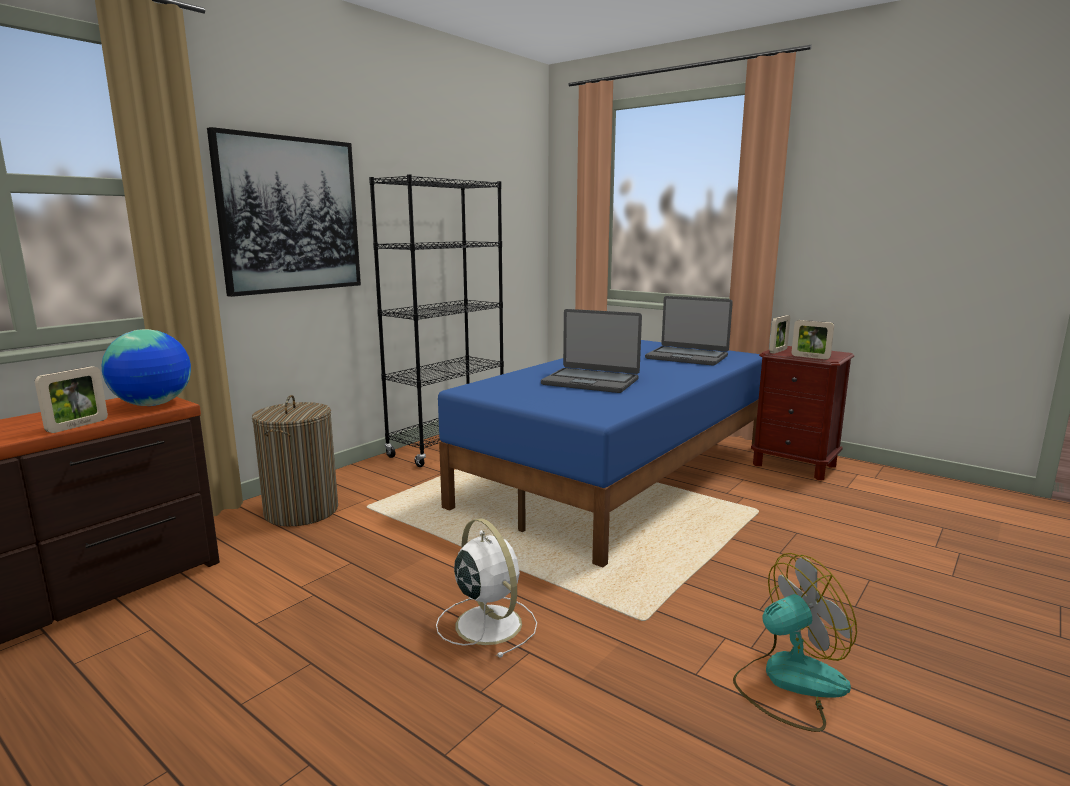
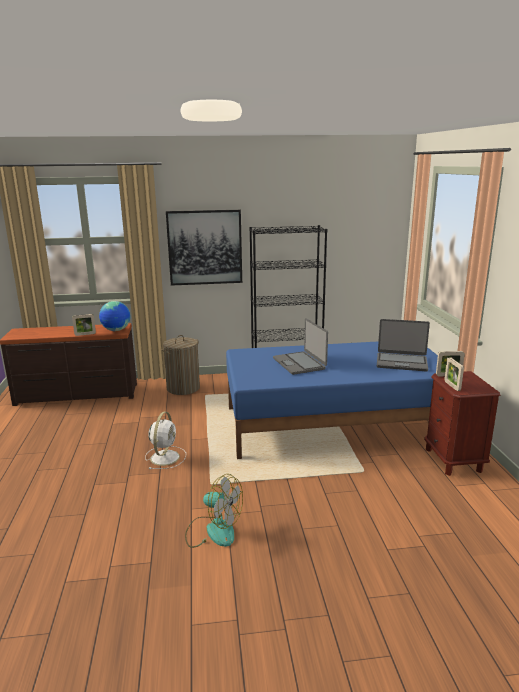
camera: 45 degrees right, 5 degrees up
(687, 357) = (401, 362): laptop -> laptop turned 60 degrees counterclockwise

